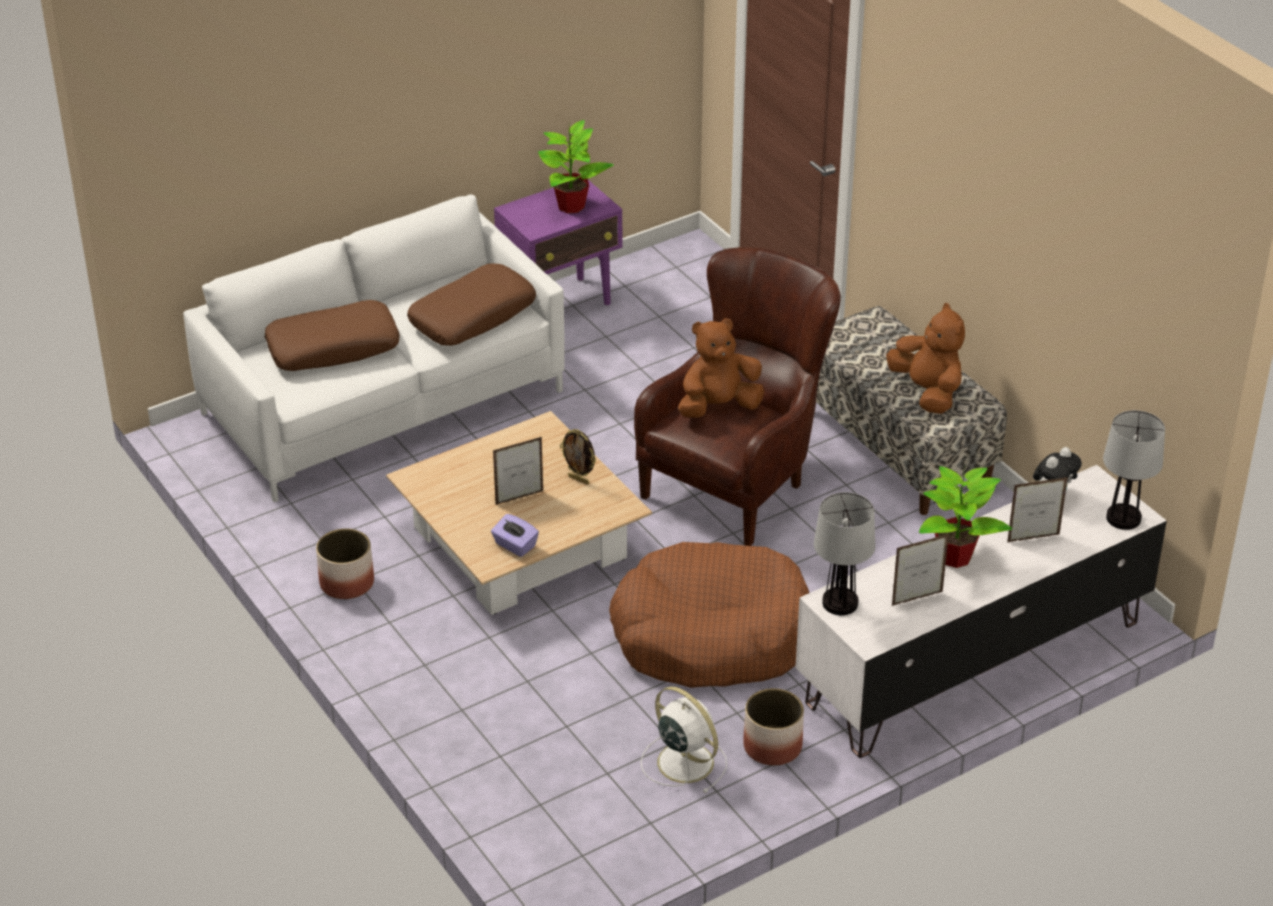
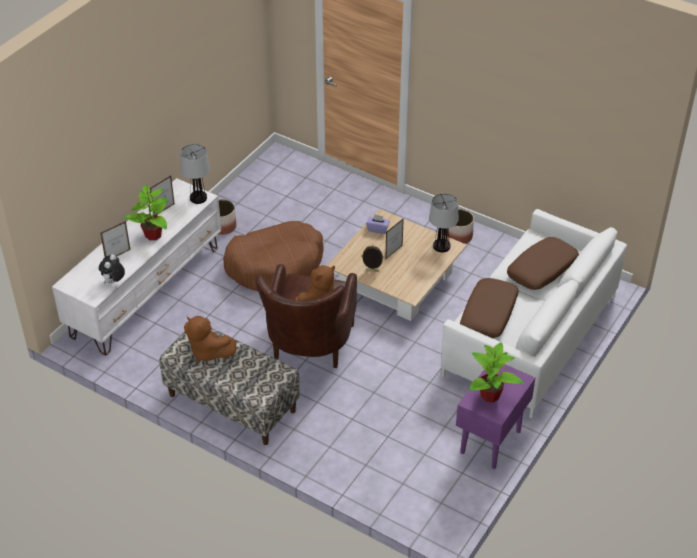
camera: 155 degrees right, 5 degrees up
(683, 761) = (257, 209): white fan -> none
(1122, 518) = (75, 280): table lamp -> table lamp (442, 246)

